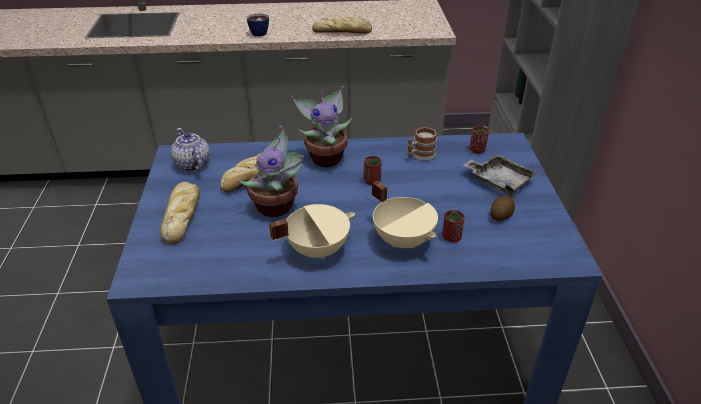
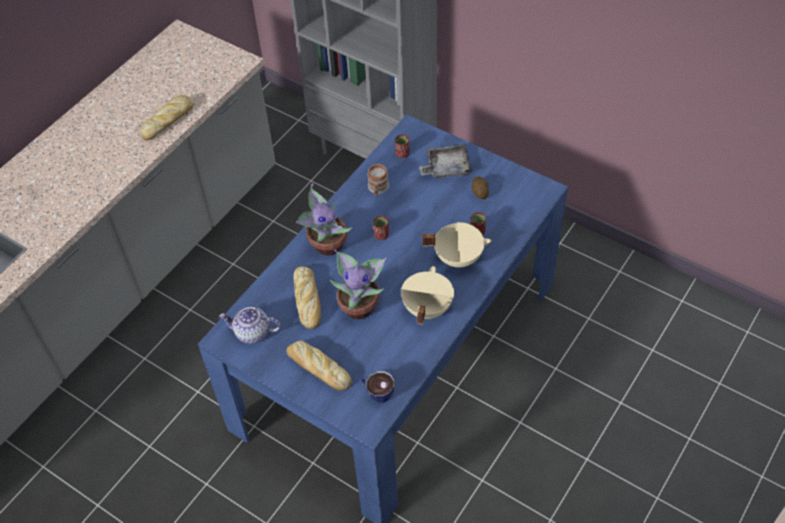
camera: 50 degrees left, 15 degrees up
(259, 32) = (100, 178): cup -> cup (377, 392)

